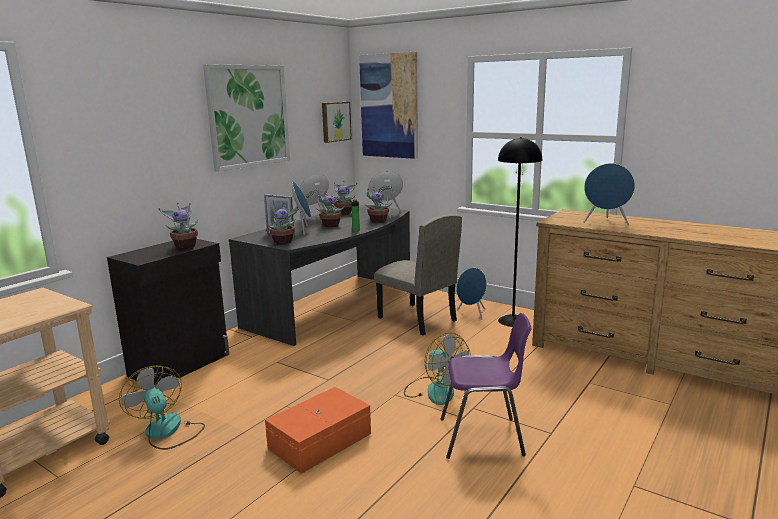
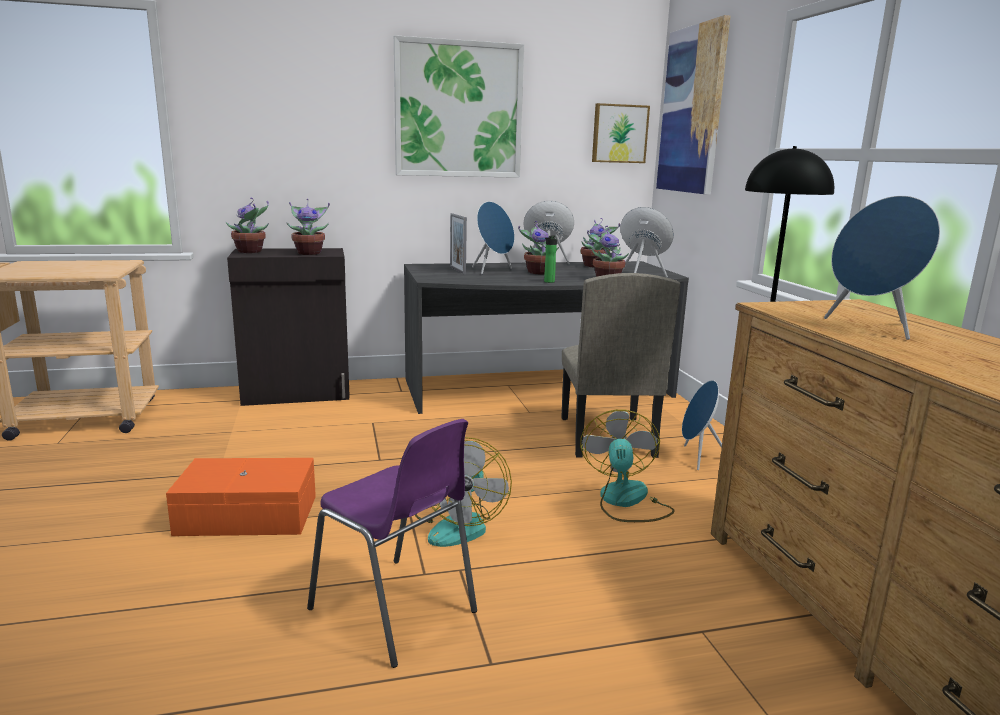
camera: 40 degrees right, 0 degrees up
(167, 432) = (174, 444): fan -> fan (626, 501)
(284, 242) = (439, 275): potted plant -> potted plant (251, 251)

